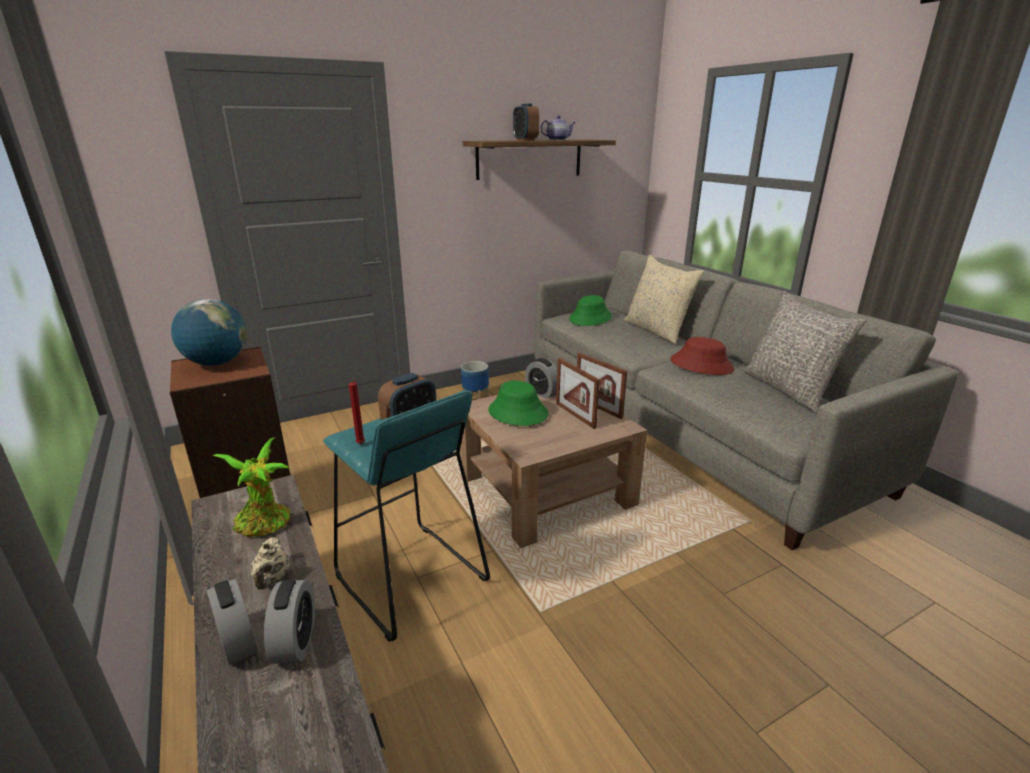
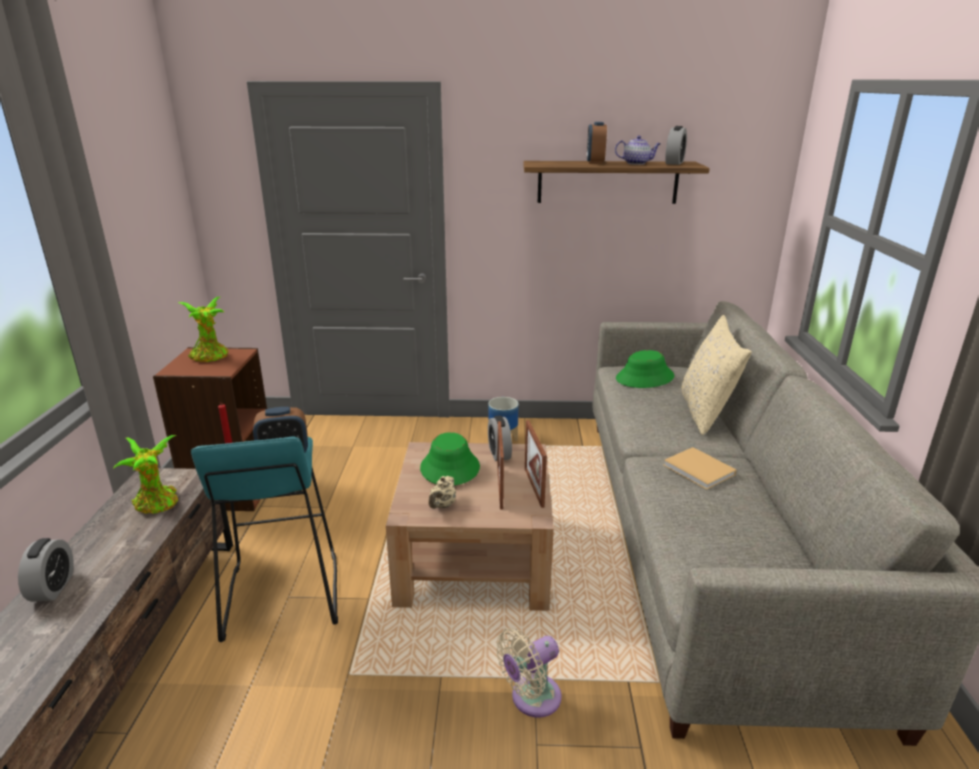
camera: 30 degrees right, 0 degrees up
(217, 363) = (211, 357): globe -> potted plant
(272, 579) = (116, 550): beige teapot -> beige teapot (442, 505)
(296, 641) = (79, 604): alarm clock -> alarm clock (674, 163)
(688, 566) = (531, 698): none -> beige fan
(701, 365) = (700, 471): red hat -> beige book
(788, 390) = (771, 536): grey pillow -> none

